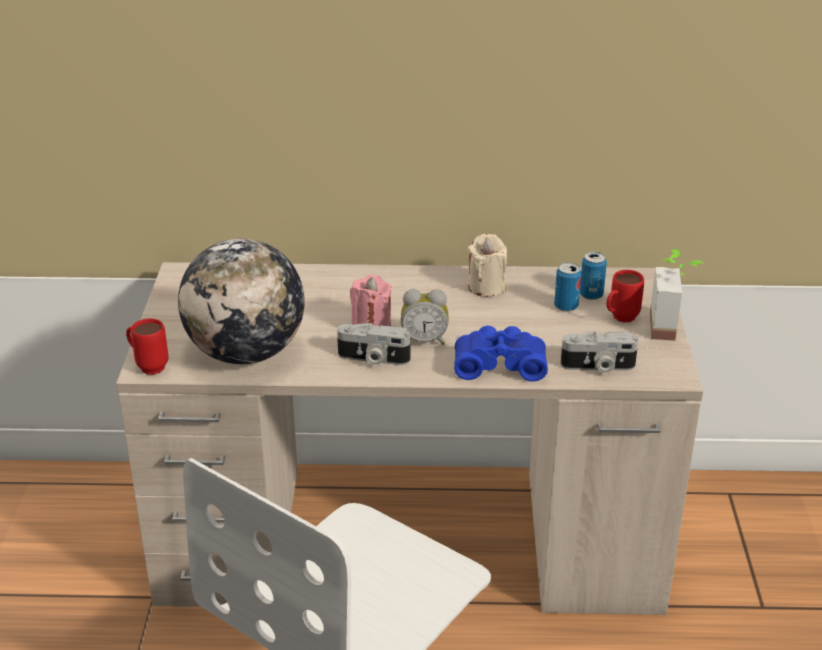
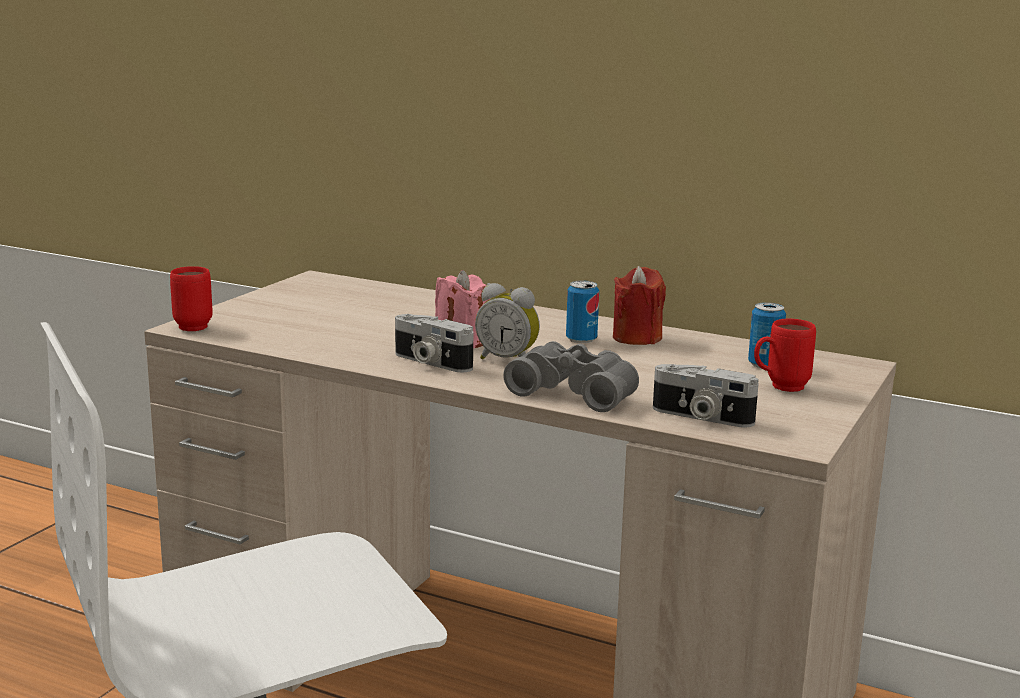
camera: 25 degrees right, 15 degrees down
(246, 353) = (300, 335): globe -> none
(486, 287) = (637, 338): beige candle -> red candle
(499, 363) = (575, 392): blue binoculars -> grey binoculars
(566, 306) = (719, 367): can -> can (581, 339)
(672, 327) = (846, 406): potted plant -> none

